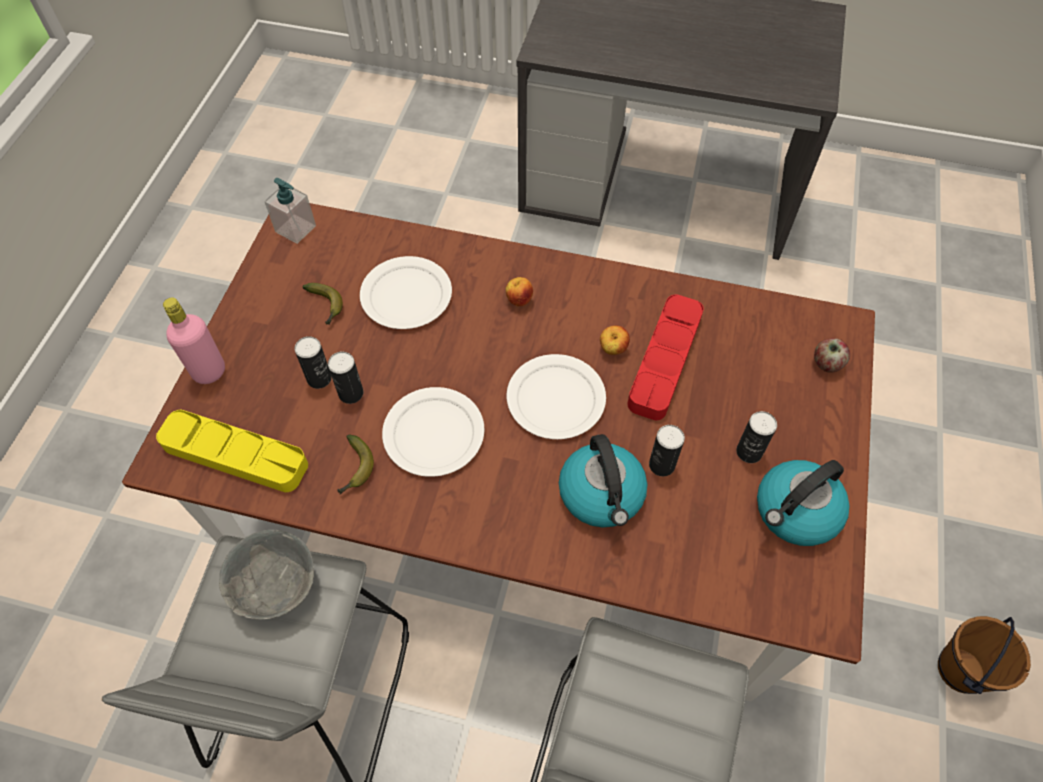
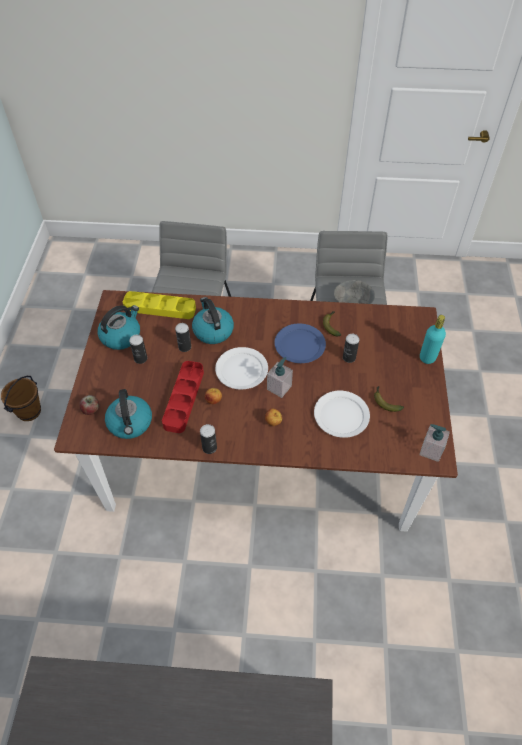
camera: 170 degrees right, 5 degrees down
(209, 372) = (427, 357): pink bottle -> turquoise bottle
(235, 455) = (391, 323): yellow tray -> yellow tray (160, 308)
(319, 378) = (369, 362): can -> can (209, 447)
(433, 434) = (300, 344): white plate -> blue plate
(495, 355) = (279, 387): none -> soap dispenser
(755, 331) = (130, 423): none -> kettle

